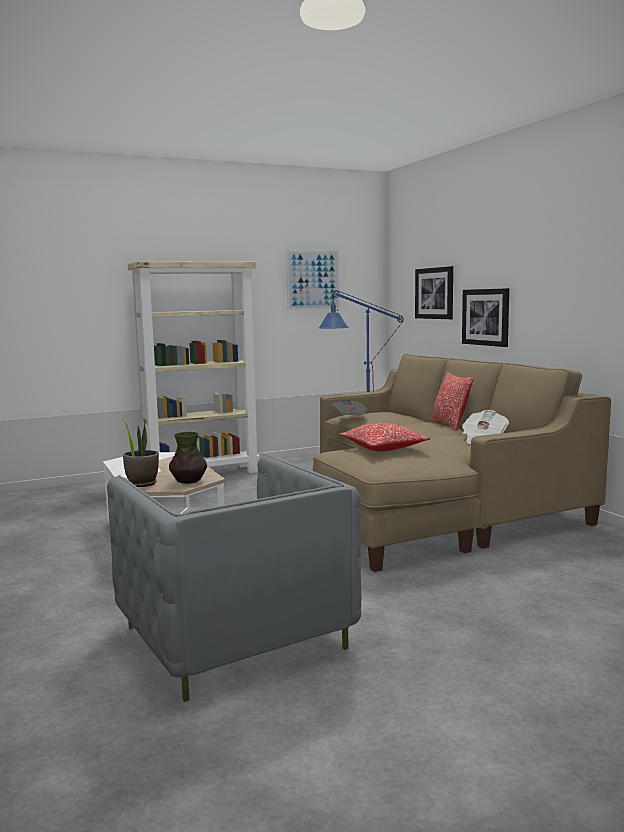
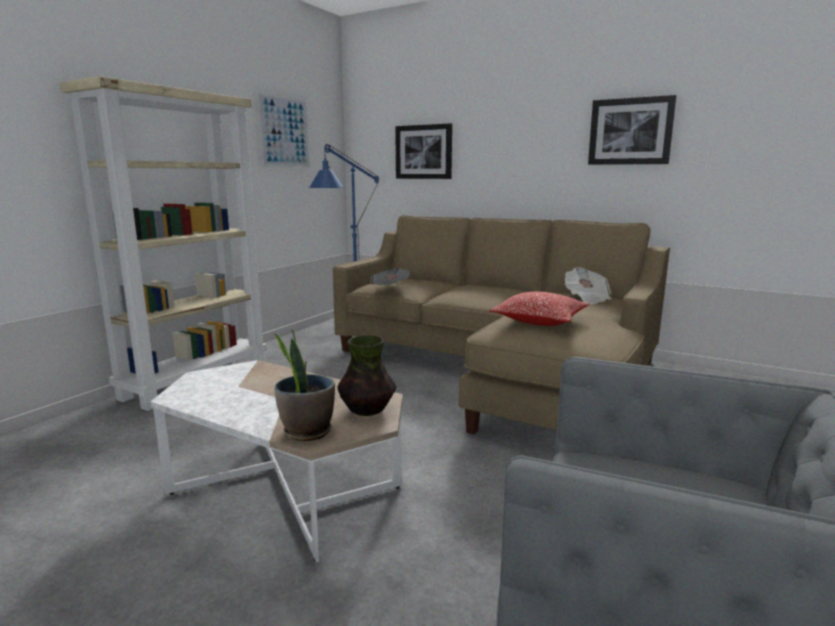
camera: 35 degrees left, 5 degrees up
(450, 425) = (497, 286): pillow -> none
(486, 317) = (500, 176): picture -> picture (630, 131)

